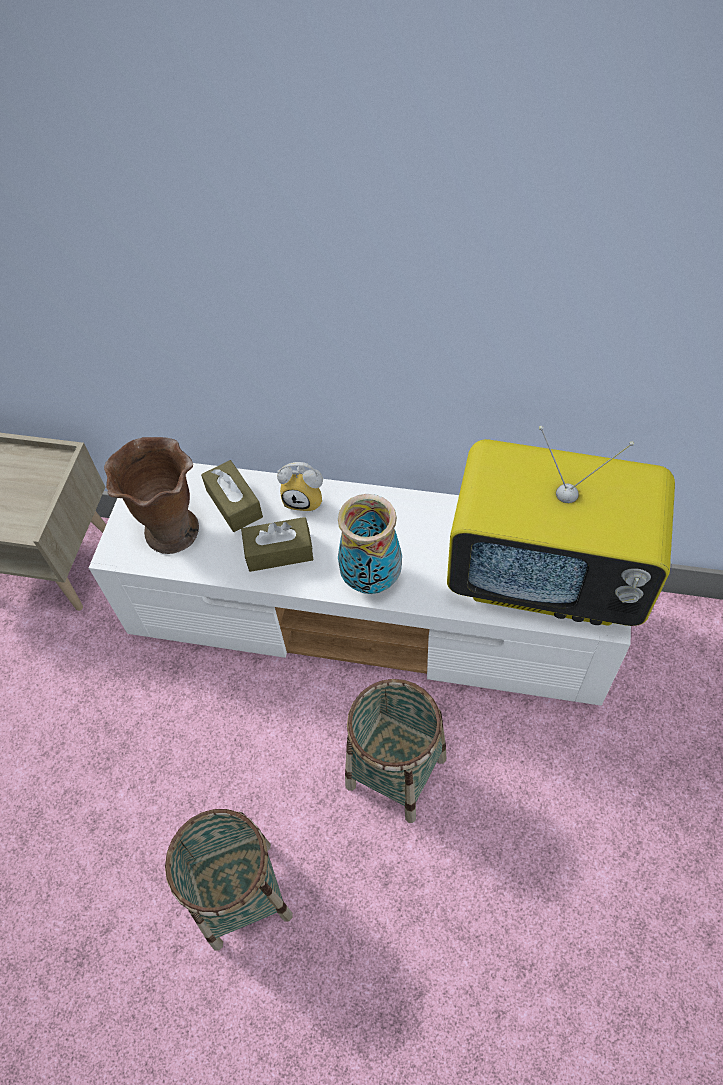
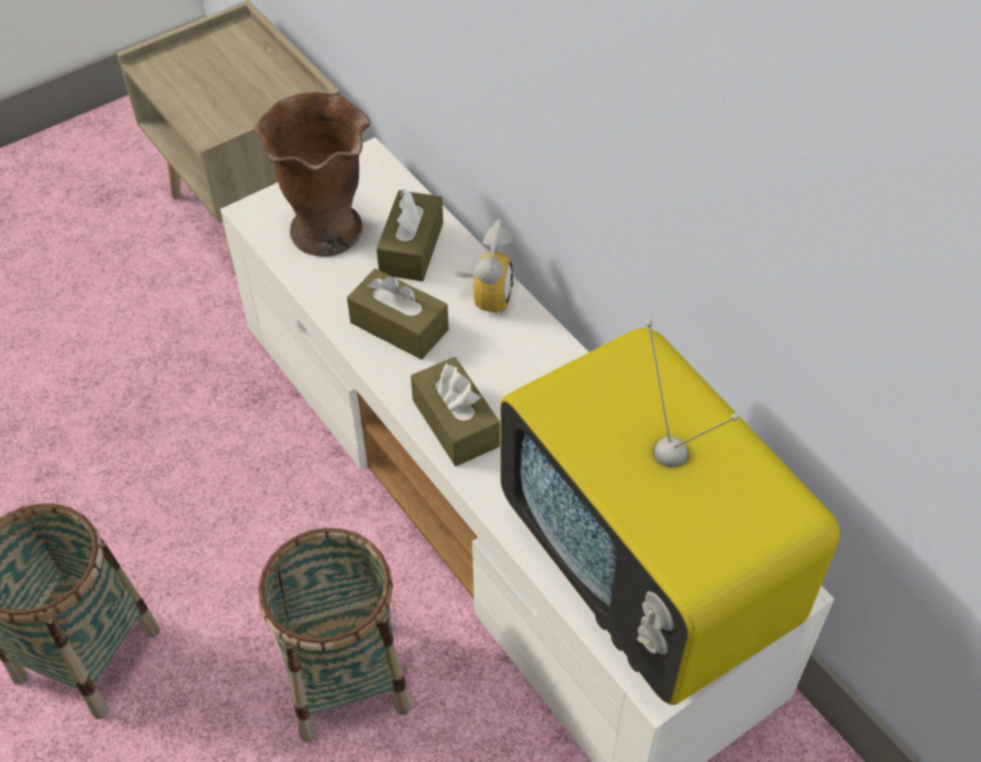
camera: 40 degrees right, 5 degrees down
(305, 498) = (485, 295): alarm clock -> alarm clock turned 135 degrees counterclockwise
(370, 579) = (455, 423): vase -> brown tissue box

